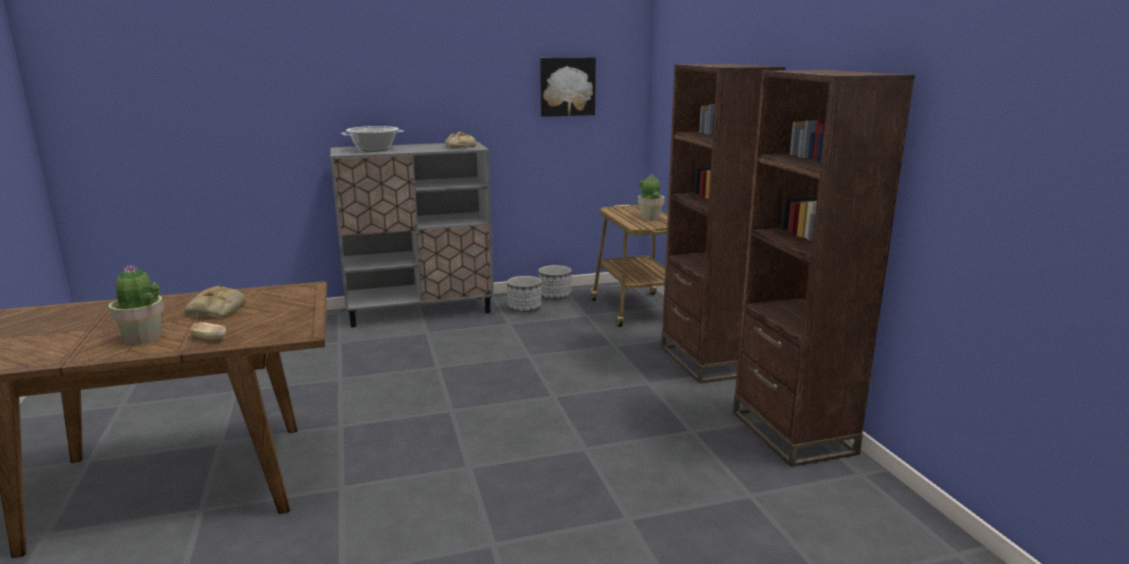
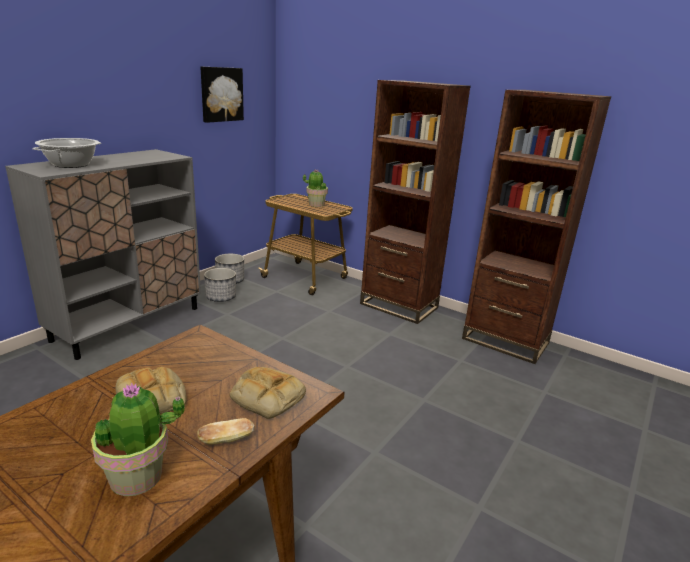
camera: 40 degrees left, 5 degrees up
(460, 146) = (155, 155): bread -> bread (266, 397)

